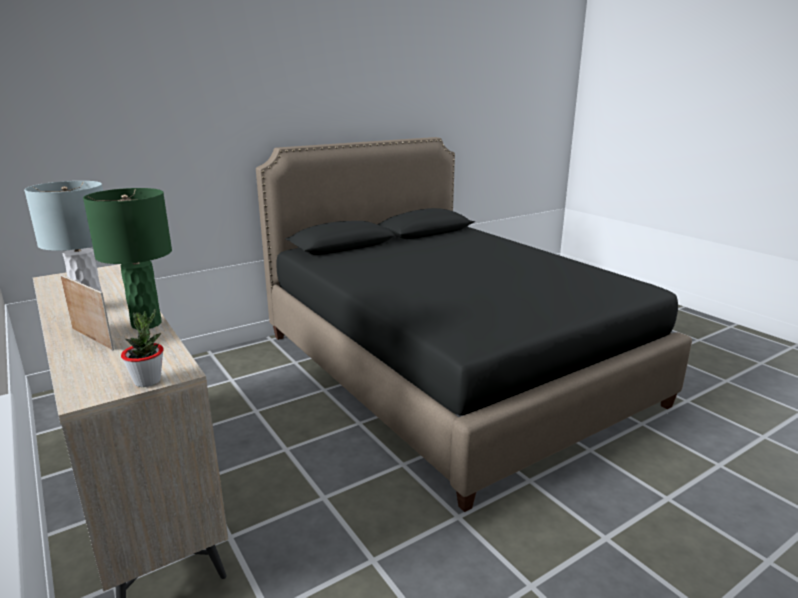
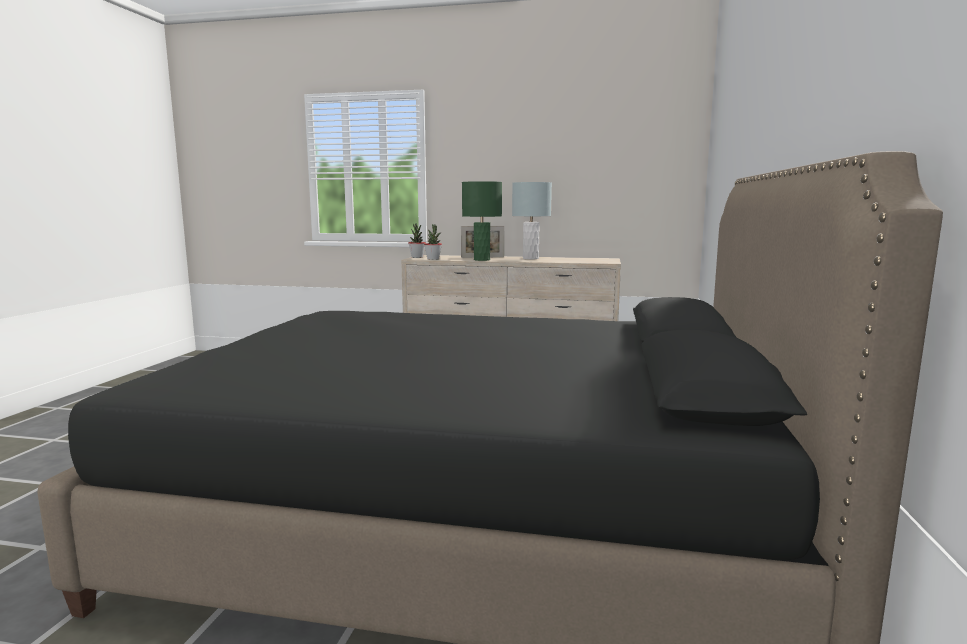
camera: 135 degrees right, 10 degrees down
(172, 355) = (433, 259): none -> potted plant

